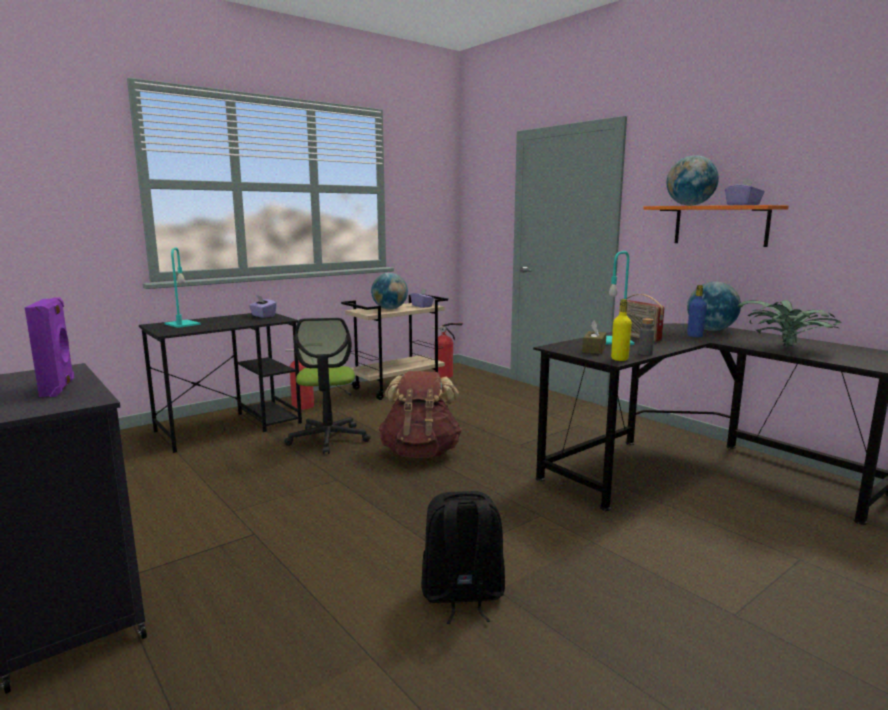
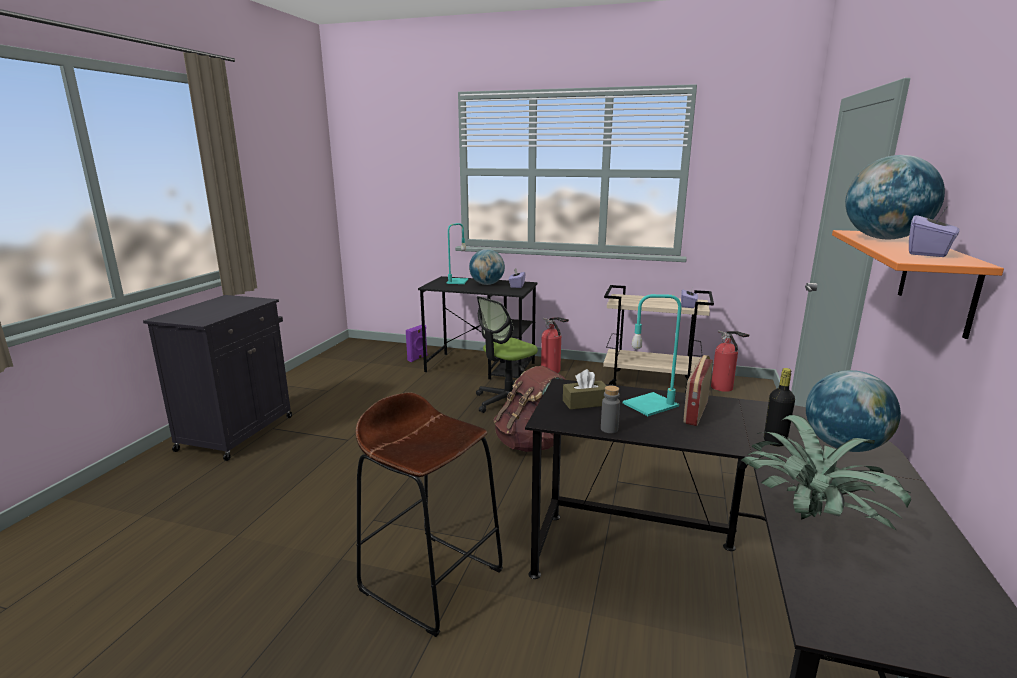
camera: 55 degrees right, 5 degrees up
(59, 388) = (223, 311): purple speaker -> purple speaker (418, 358)
(390, 309) = (648, 301): globe -> globe (487, 284)
(462, 596) = (323, 545): black backpack -> none
(574, 551) = (431, 579): none -> brown stool
(619, 359) = (559, 421): yellow bottle -> none
(695, 336) = (774, 441): blue bottle -> black bottle

